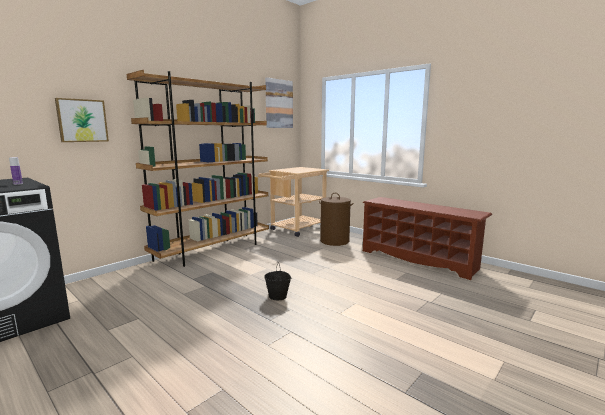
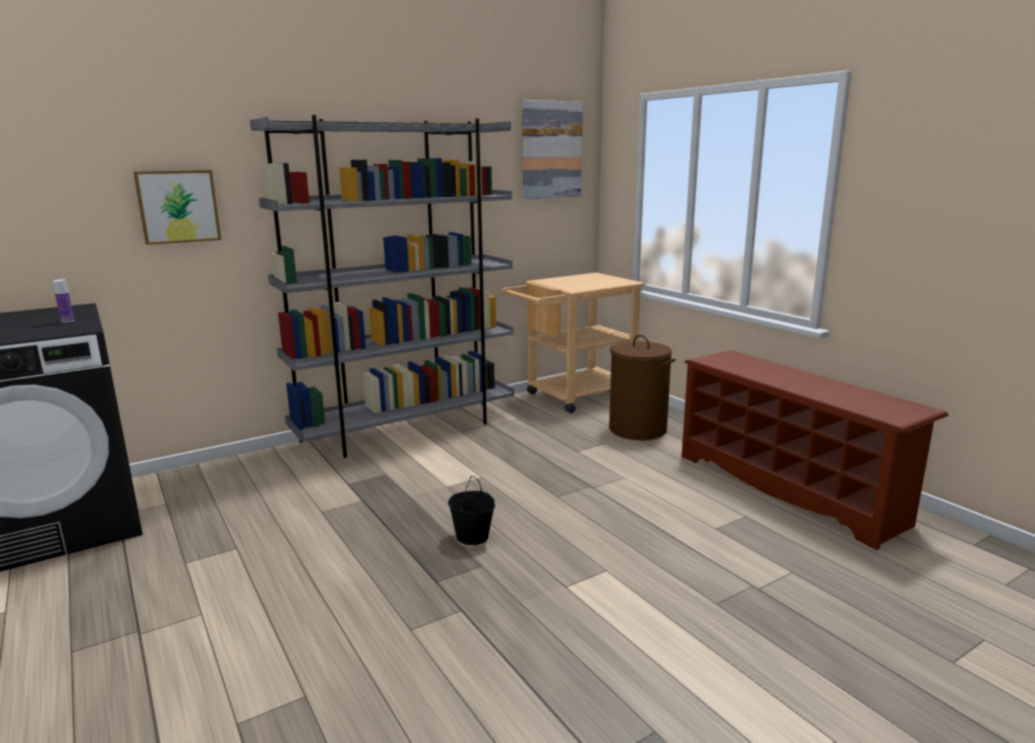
camera: 15 degrees right, 5 degrees up
(213, 250) = (407, 429): brown bookcase -> grey bookcase

